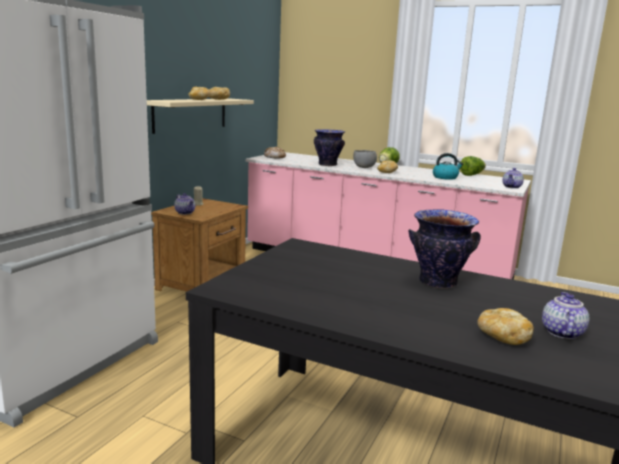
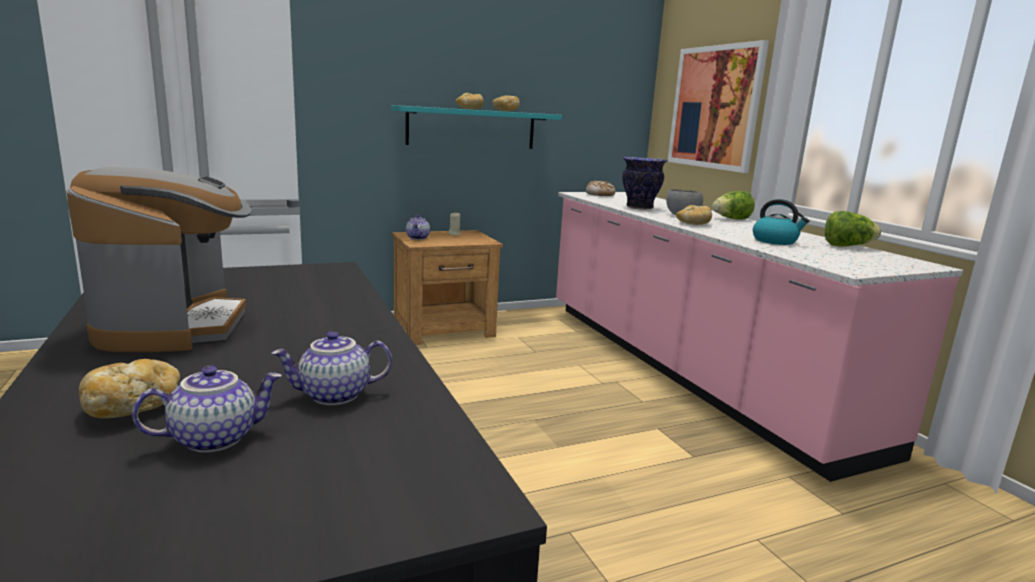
camera: 40 degrees right, 0 degrees up
(191, 114) = (472, 128): beige shelf -> turquoise shelf
(342, 91) = (715, 107): none -> picture
(369, 302) = (175, 326): none -> coffee machine
(438, 283) = (319, 336): vase -> none
(512, 187) = (862, 269): teapot -> teapot (334, 396)

